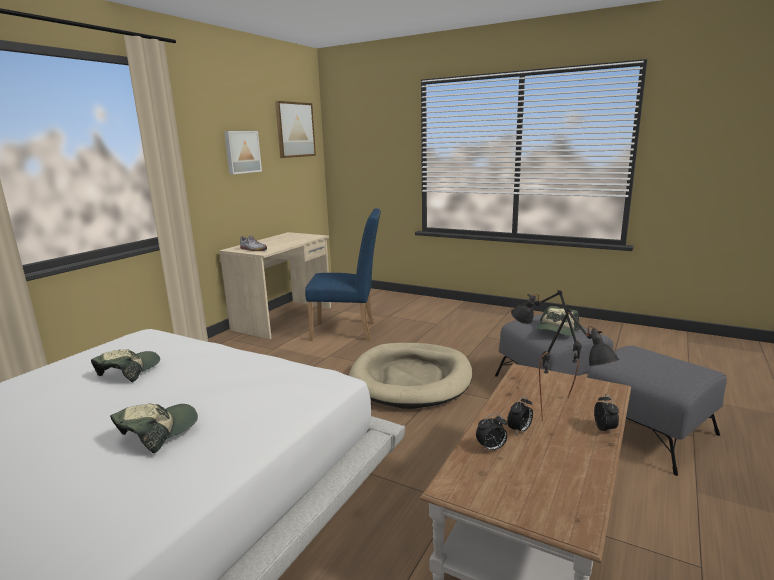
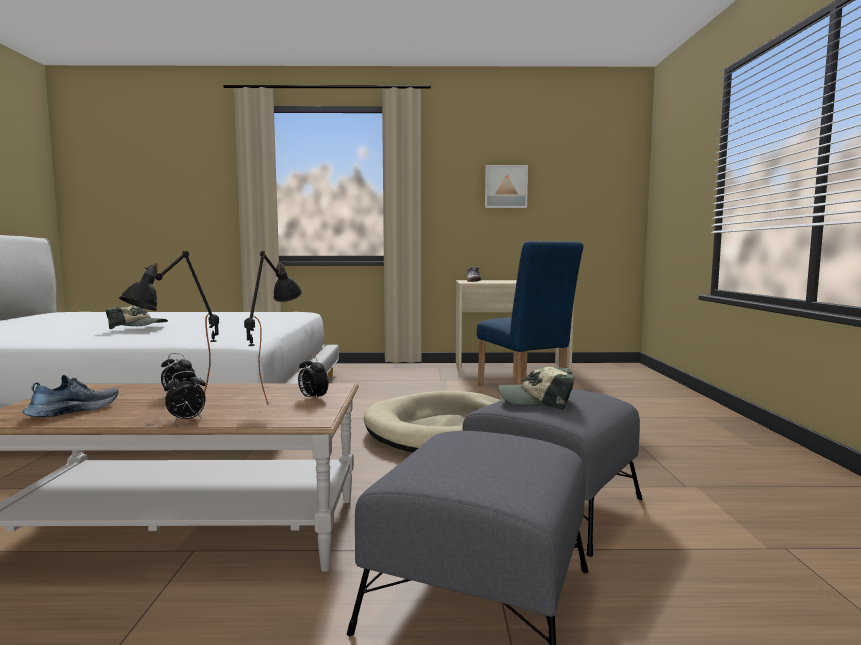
camera: 60 degrees right, 10 degrees down
(129, 371) = (232, 317): cap -> none
(295, 130) = (594, 164): picture -> none
(491, 448) = (139, 391): alarm clock -> alarm clock (312, 398)
(556, 481) = (73, 410): none -> shoe

